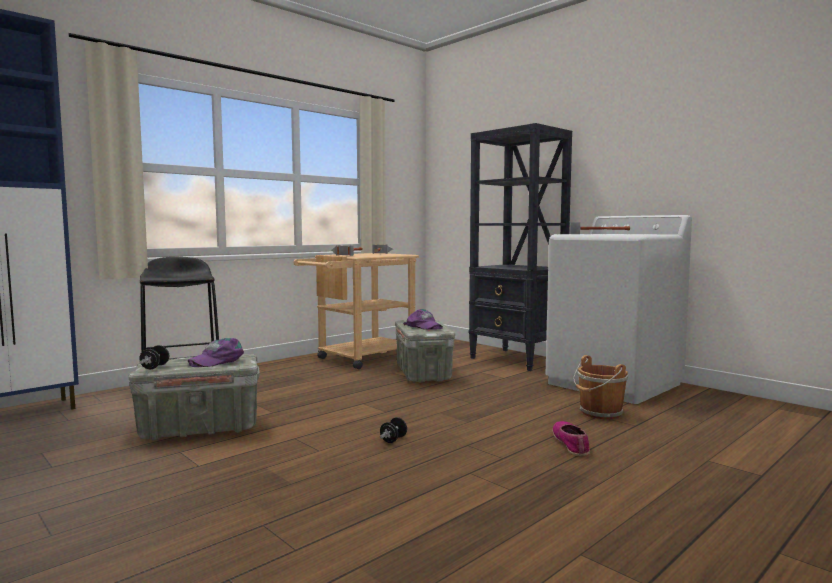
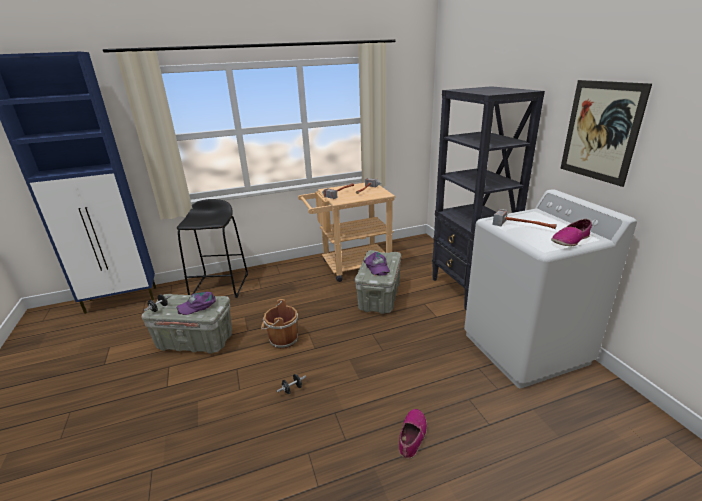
camera: 25 degrees right, 20 degrees up
(599, 413) = (473, 394): brown bucket -> brown bucket (282, 340)
(635, 154) = (600, 131): none -> picture
(648, 234) = (570, 240): none -> shoe

